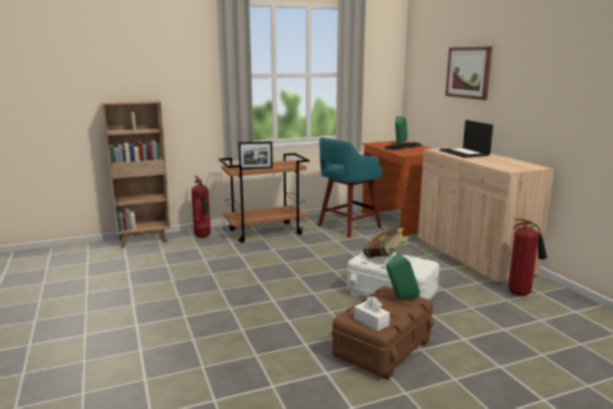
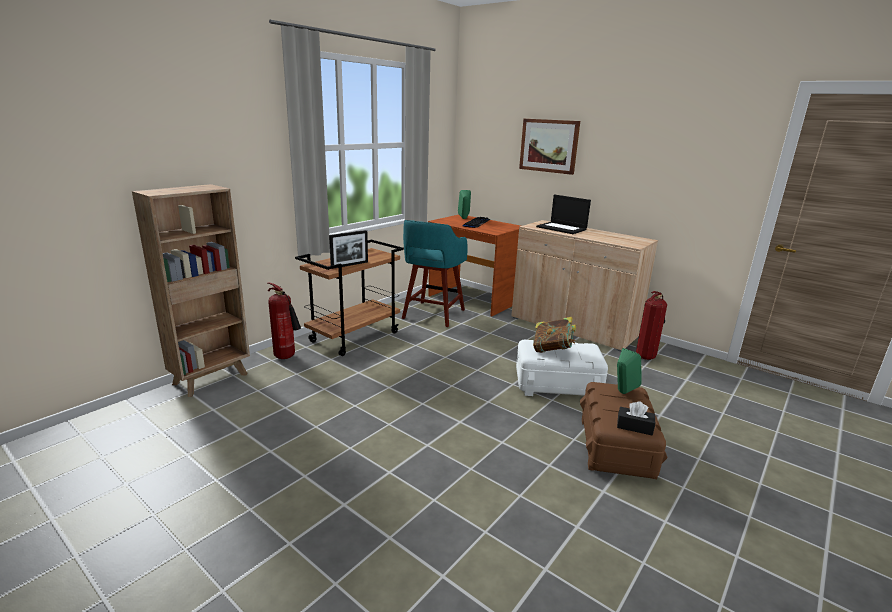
camera: 30 degrees left, 5 degrees up
(371, 322) = (634, 427): white tissue box -> black tissue box

